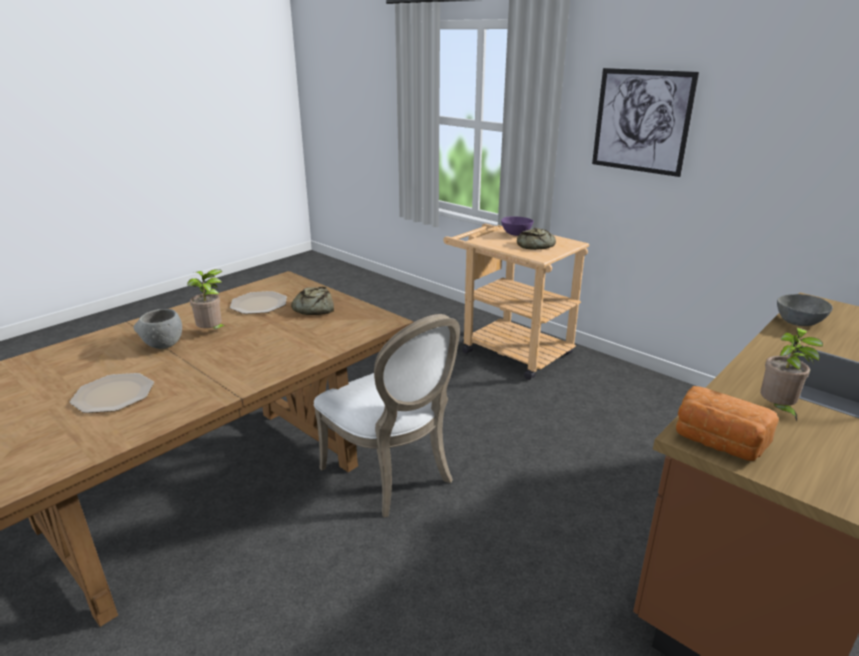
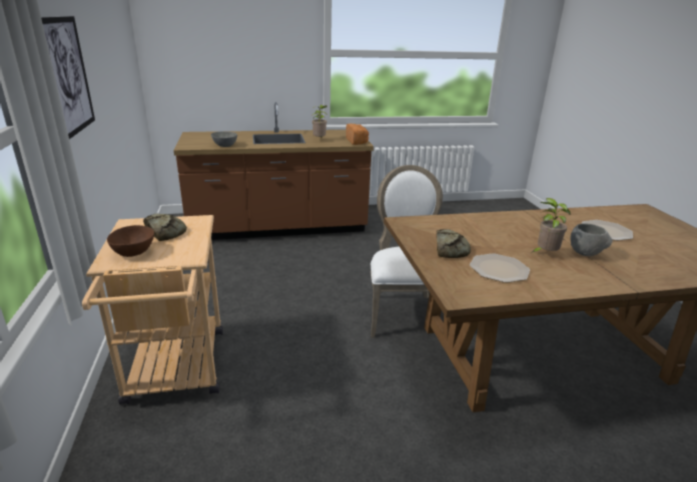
camera: 145 degrees left, 0 degrees up
(516, 234) = (134, 252): purple bowl -> brown bowl

